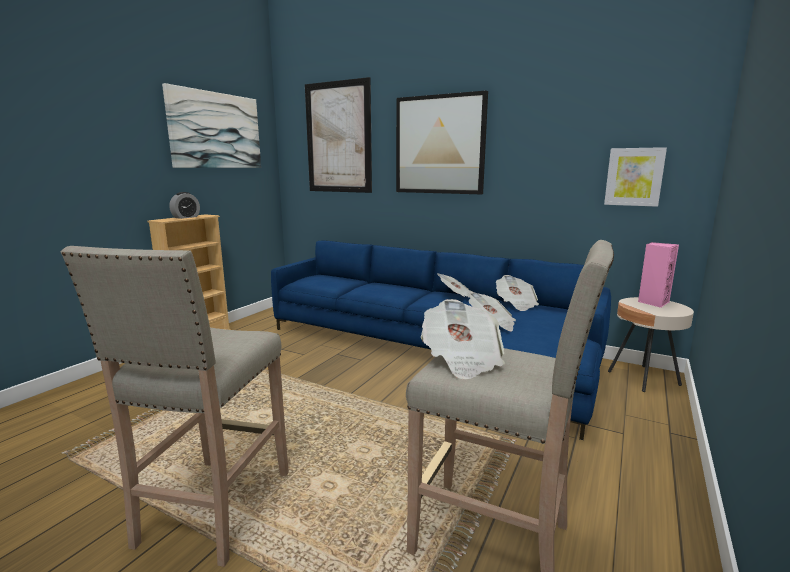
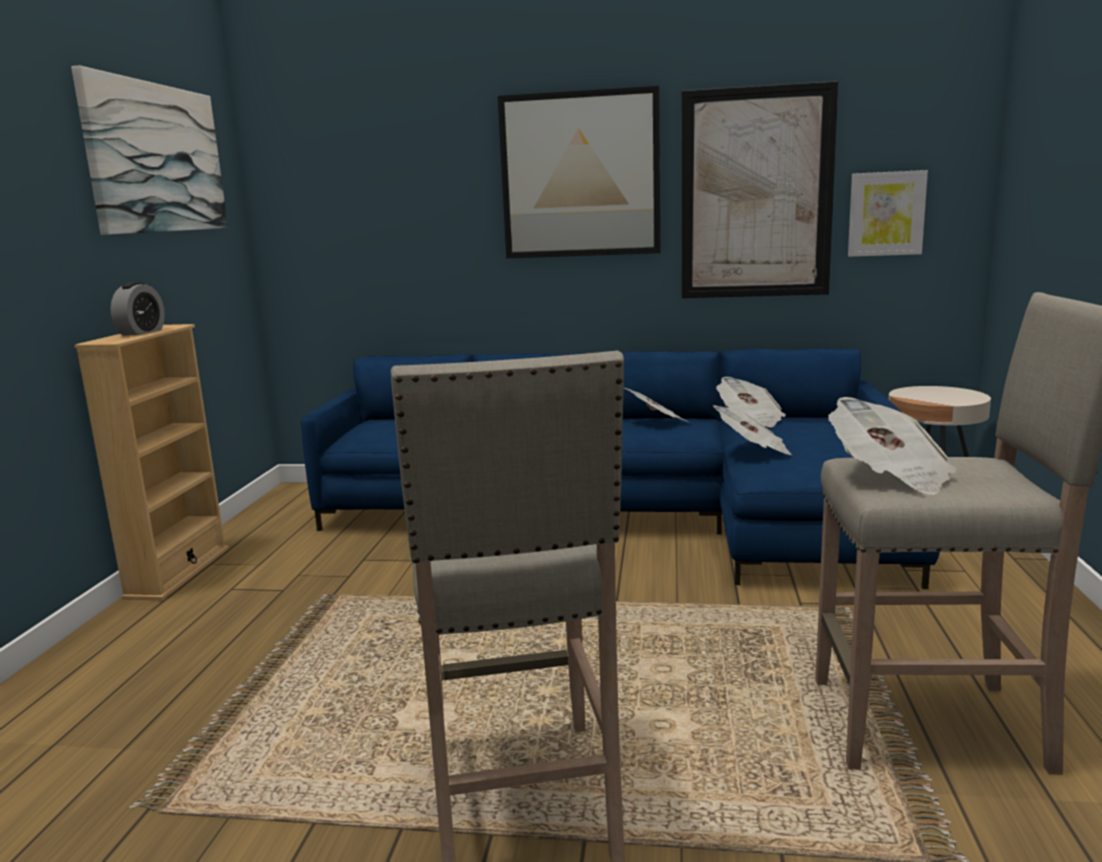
camera: 20 degrees left, 0 degrees up
(338, 138) = (380, 167): picture -> picture (756, 194)
(653, 302) = (931, 391): pink speaker -> none

